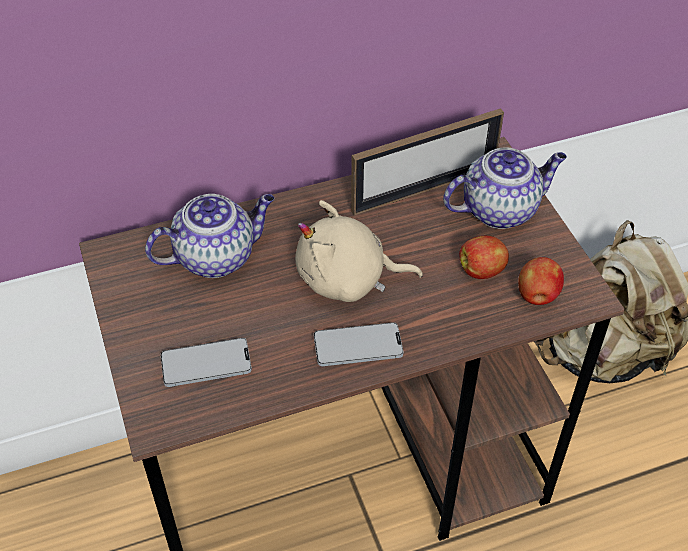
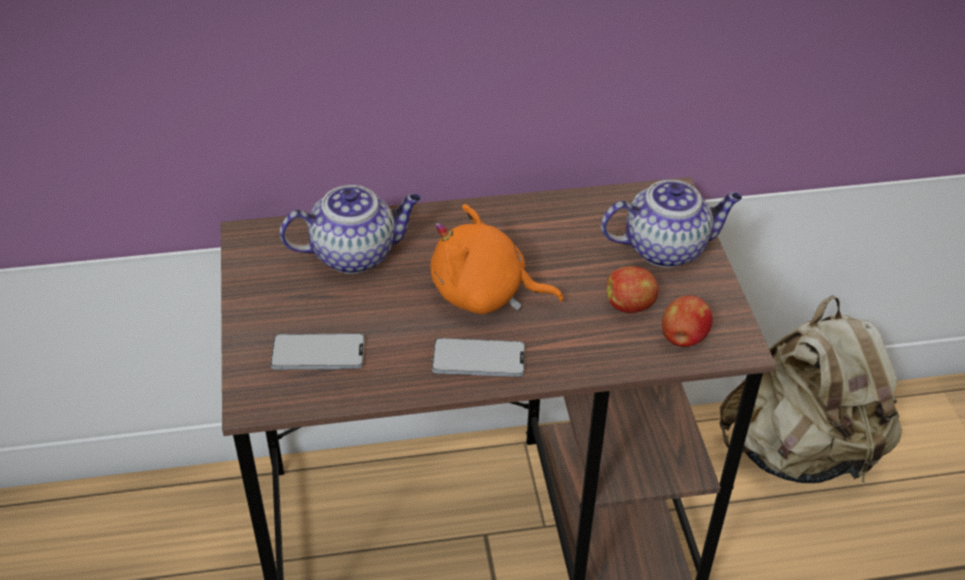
camera: 10 degrees right, 5 degrees down
(348, 280) = (485, 294): beige plush toy -> orange plush toy
(424, 189) = (589, 217): picture frame -> none

